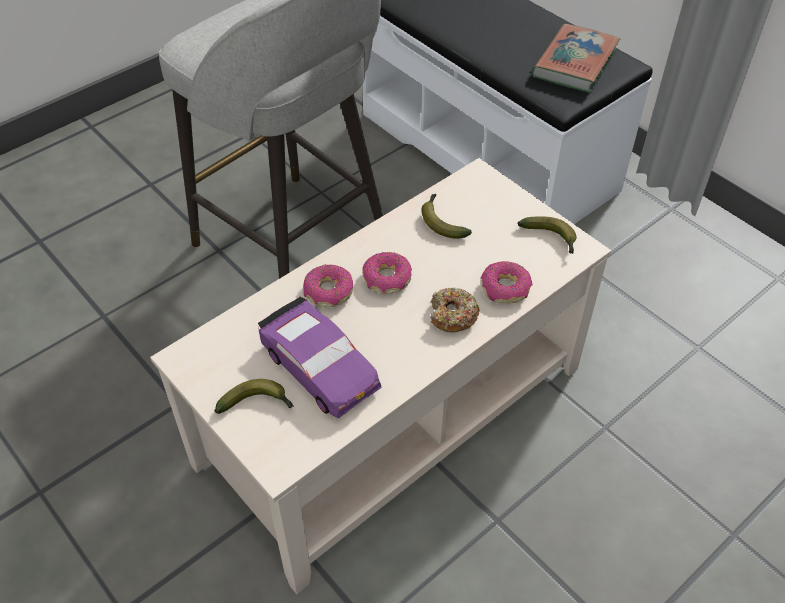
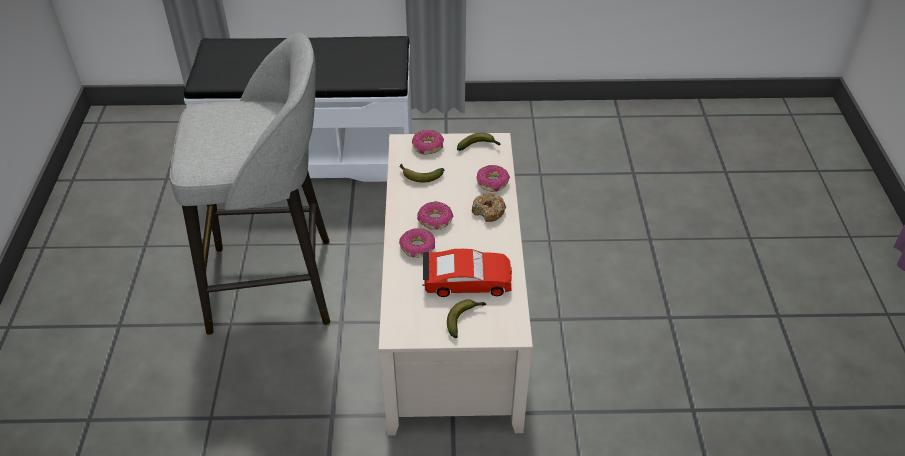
camera: 50 degrees left, 5 degrees down
(320, 367) = (467, 280): purple toy car -> red toy car
(497, 198) = (428, 146): none -> donut
(575, 63) = (369, 56): book -> none

